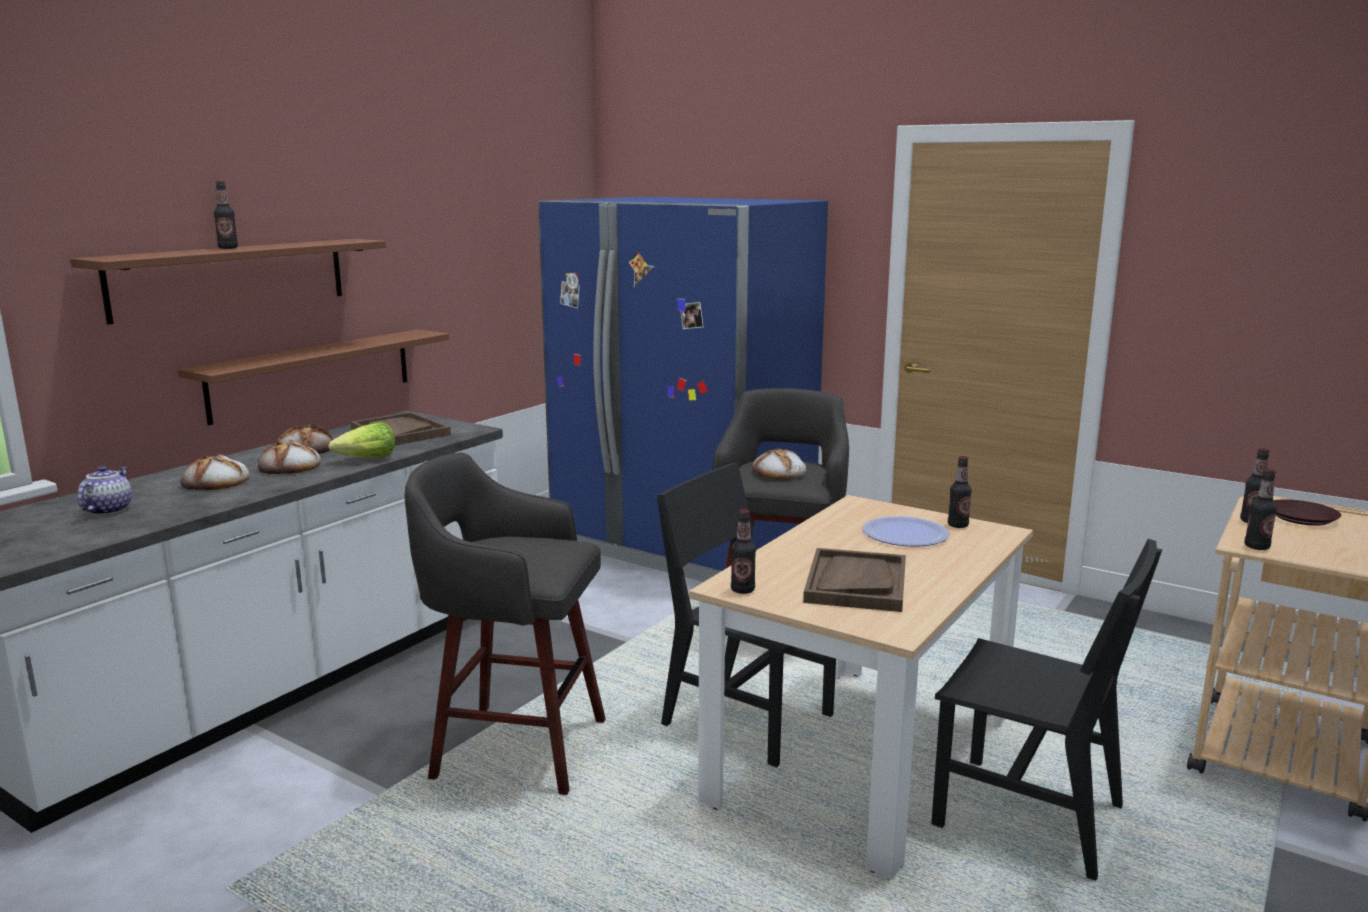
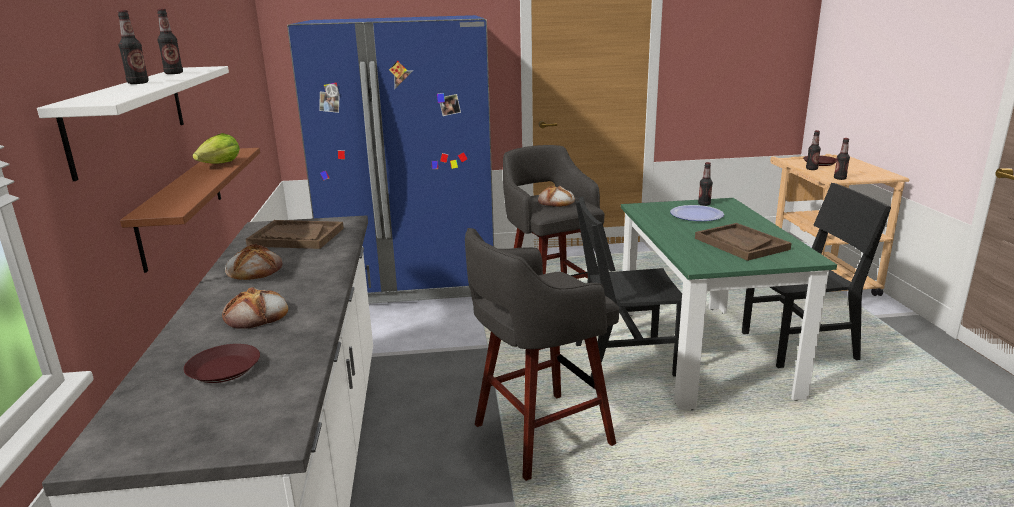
camera: 40 degrees left, 5 degrees up
(107, 510) = (223, 369): teapot -> brown plate
(231, 278) = (130, 116): brown shelf -> white shelf
(290, 467) = (286, 284): bread -> none
(367, 459) = (334, 261): lettuce -> lettuce (220, 164)
(742, 590) = (709, 265): bottle -> bottle (173, 73)
(863, 758) = (703, 353): beige dining table -> green dining table

